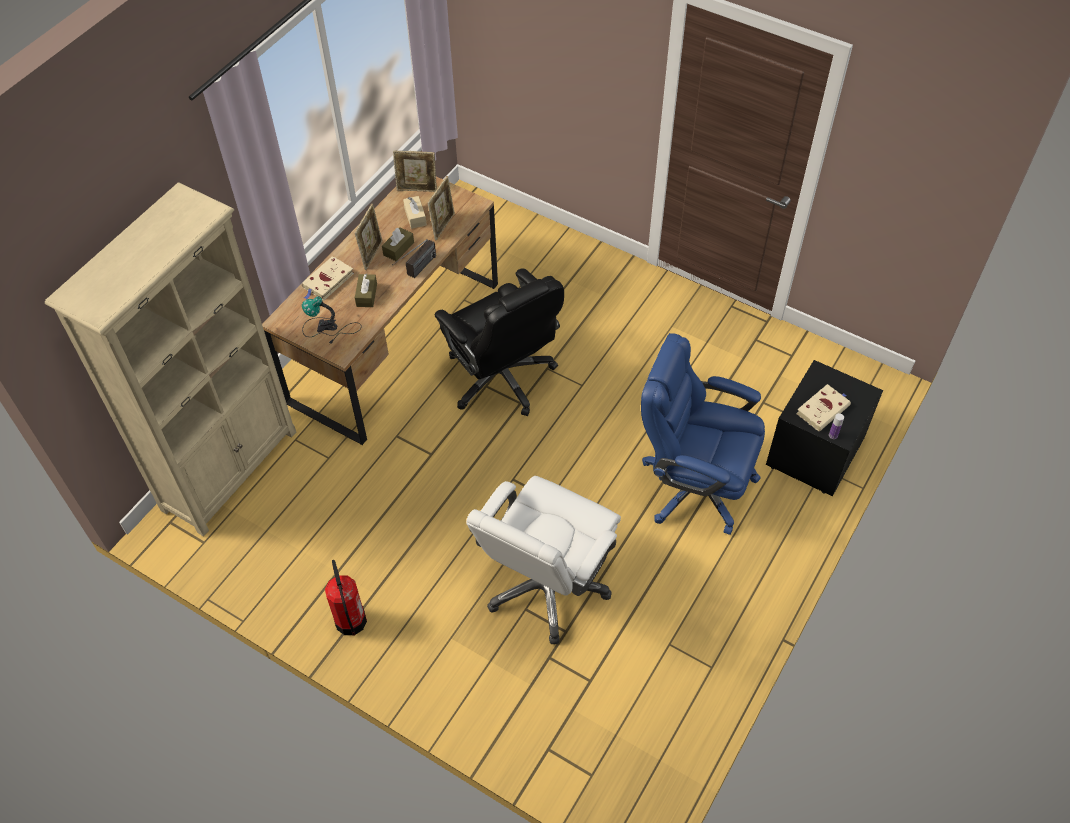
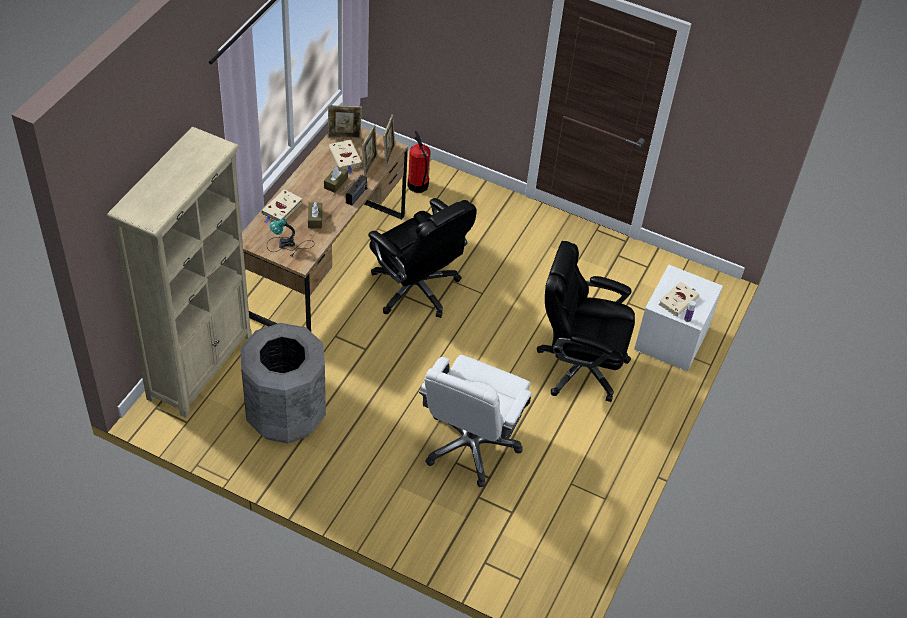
camera: 10 degrees left, 5 degrees down
(323, 537) = (285, 415): none -> grey trash can
(350, 621) = (316, 477): fire extinguisher -> fire extinguisher (418, 185)
(372, 254) = (314, 188): picture frame -> picture frame (388, 155)
(415, 217) = (346, 158): beige tissue box -> beige book
(694, 484) = (579, 366): blue office chair -> black office chair
(815, 453) = (672, 339): black nightstand -> white nightstand

